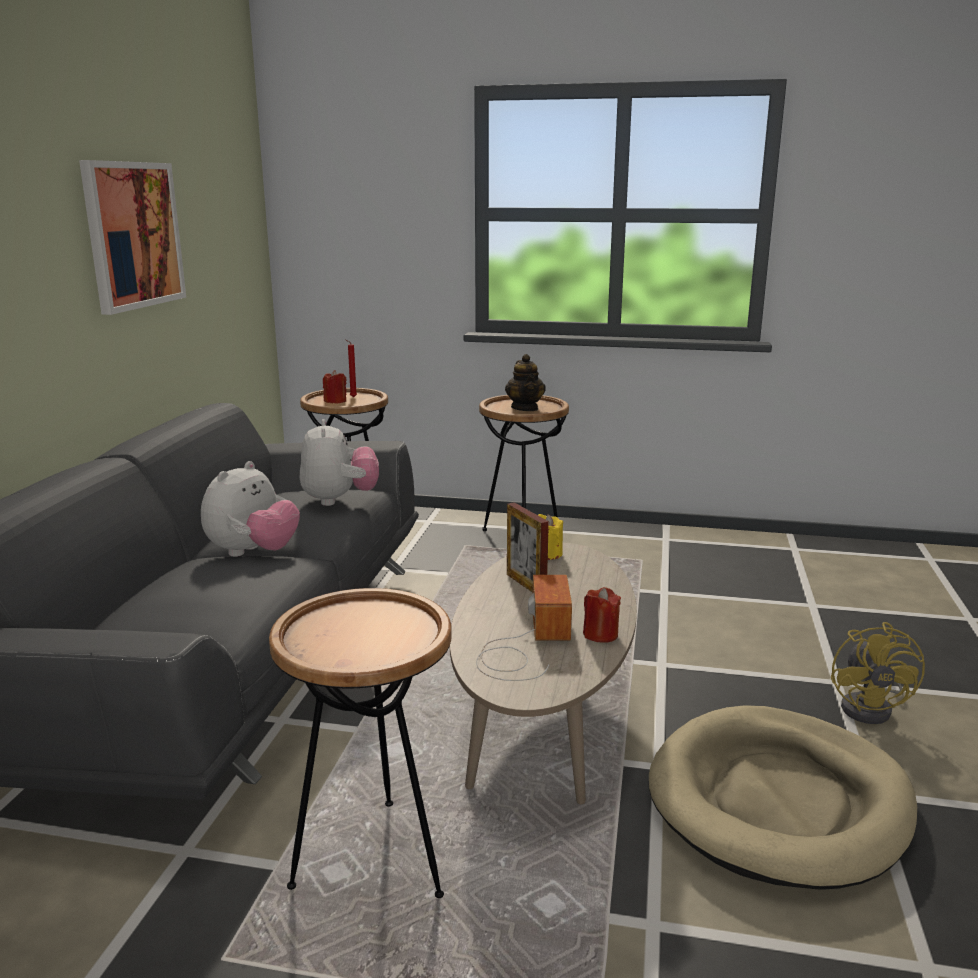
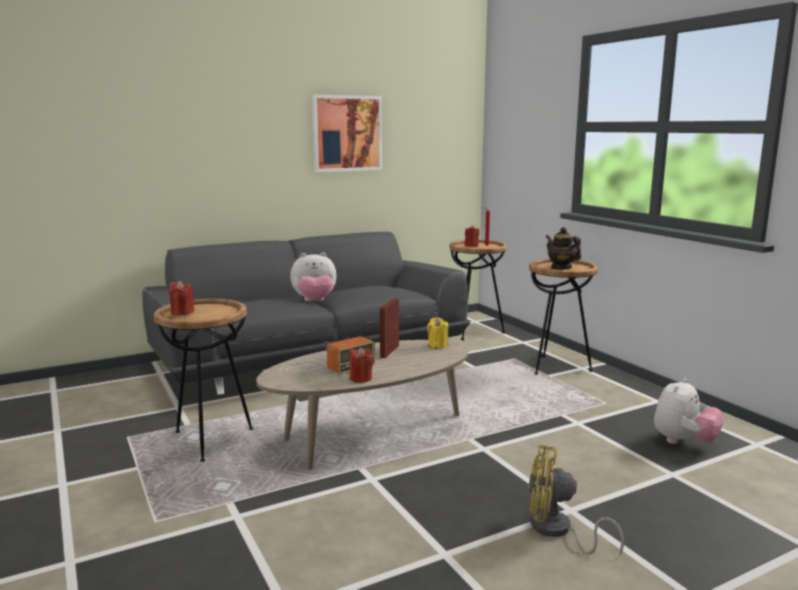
camera: 50 degrees right, 5 degrees down
(339, 500) = (387, 291): plush toy -> plush toy (683, 441)
(345, 645) = (182, 312): none -> red candle
(525, 408) = (561, 267): teapot -> teapot turned 105 degrees clockwise
(779, 801) = (389, 524): beige dog bed -> none
(872, 708) = (557, 531): yellow fan -> yellow fan turned 45 degrees clockwise

